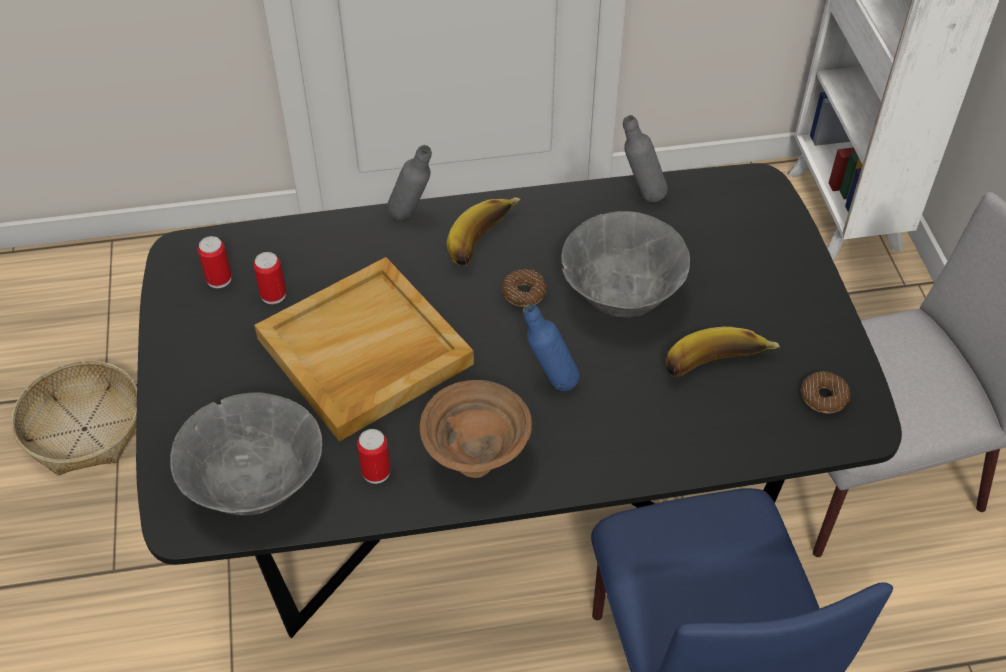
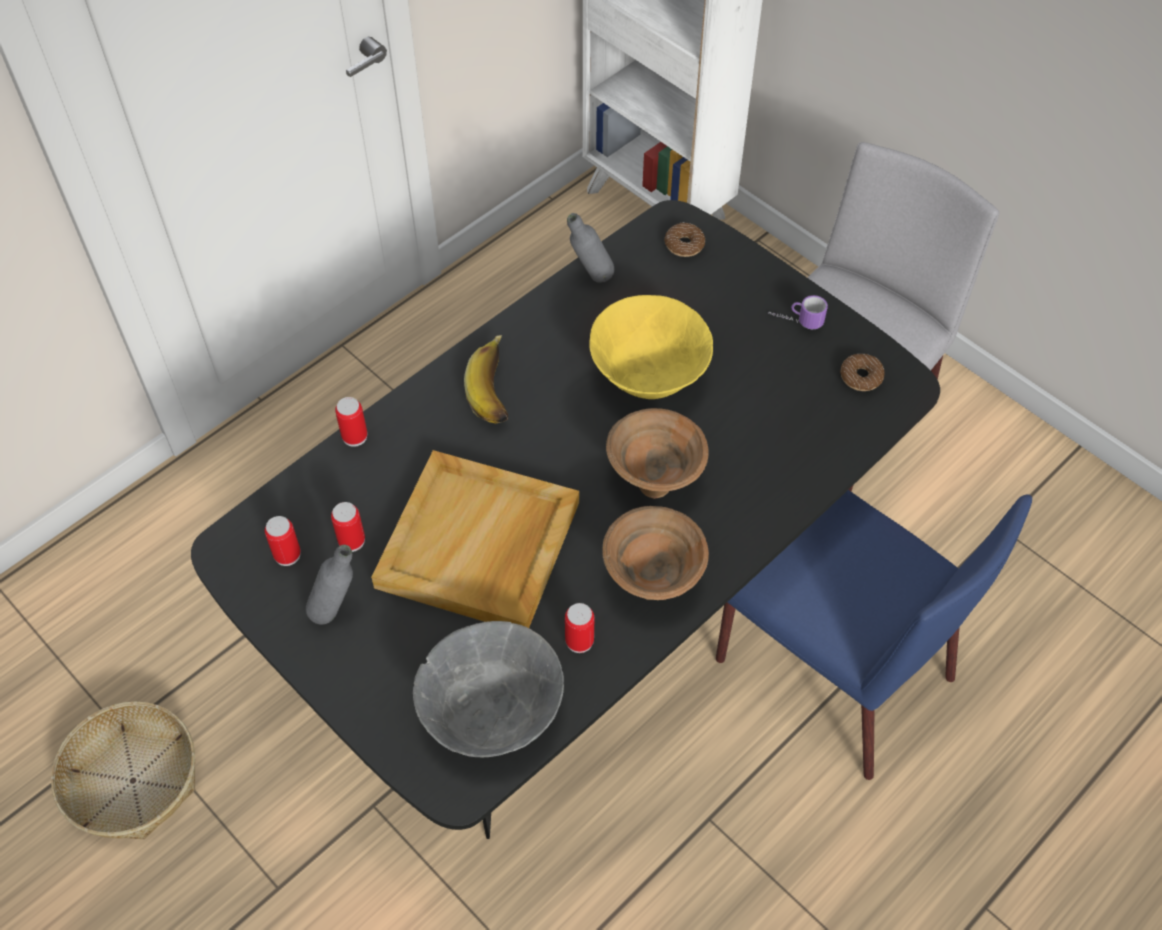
camera: 35 degrees left, 5 degrees up
(345, 220) = (354, 436): none -> can
(412, 218) = (413, 402): grey bottle -> grey bottle (337, 612)
(523, 293) = (567, 418): donut -> donut (684, 245)
(550, 382) = (652, 483): blue bottle -> brown bowl
(620, 299) = (648, 380): grey bowl -> yellow bowl
(717, 368) = (768, 397): banana -> none
(800, 318) = (795, 321): none -> mug

